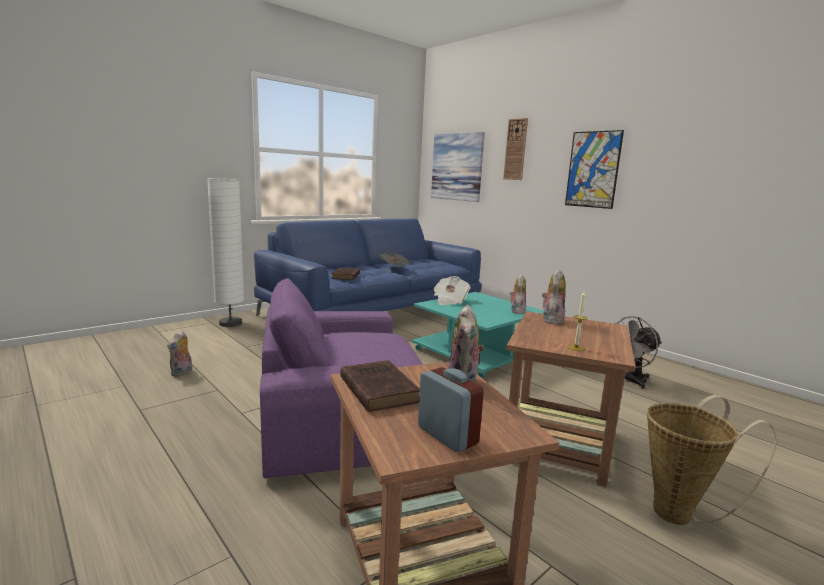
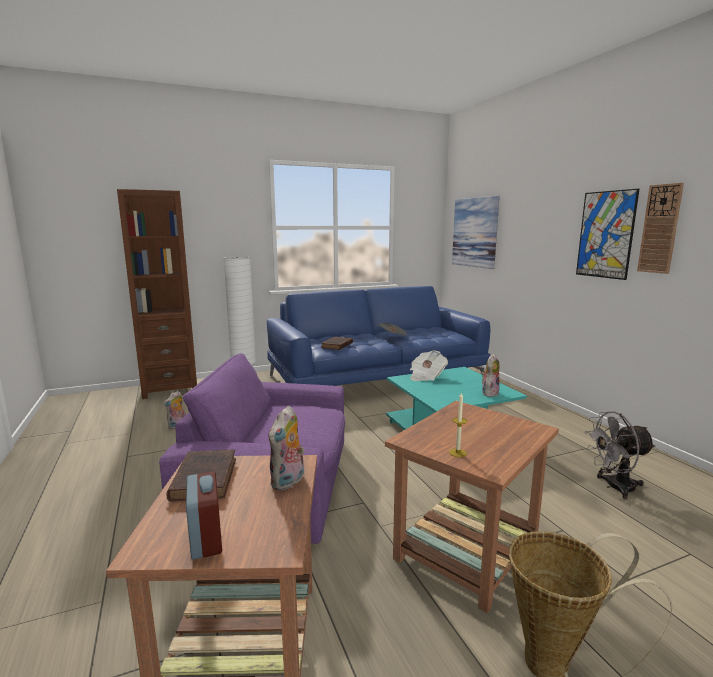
camera: 20 degrees right, 0 degrees up
(139, 335) = (170, 388): none -> brown bookcase
(515, 149) = (528, 213): wall clock -> wall clock (660, 229)
(551, 320) = (471, 414): plush toy -> none

